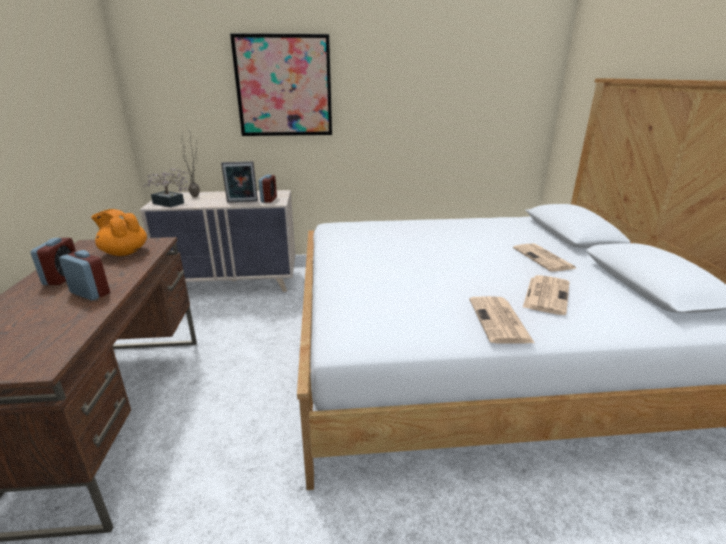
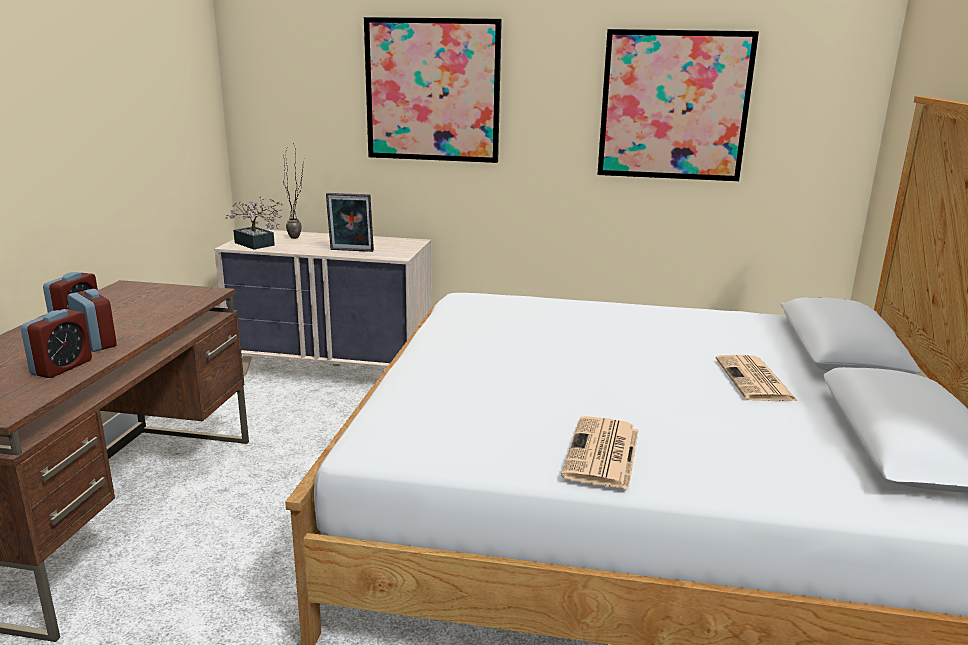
camera: 15 degrees right, 5 degrees down
(124, 252) = (161, 301): orange teapot -> none
(269, 199) = (389, 251): alarm clock -> alarm clock (62, 367)
(442, 91) = (674, 106): none -> picture
(546, 294) = (708, 430): newspaper -> none

